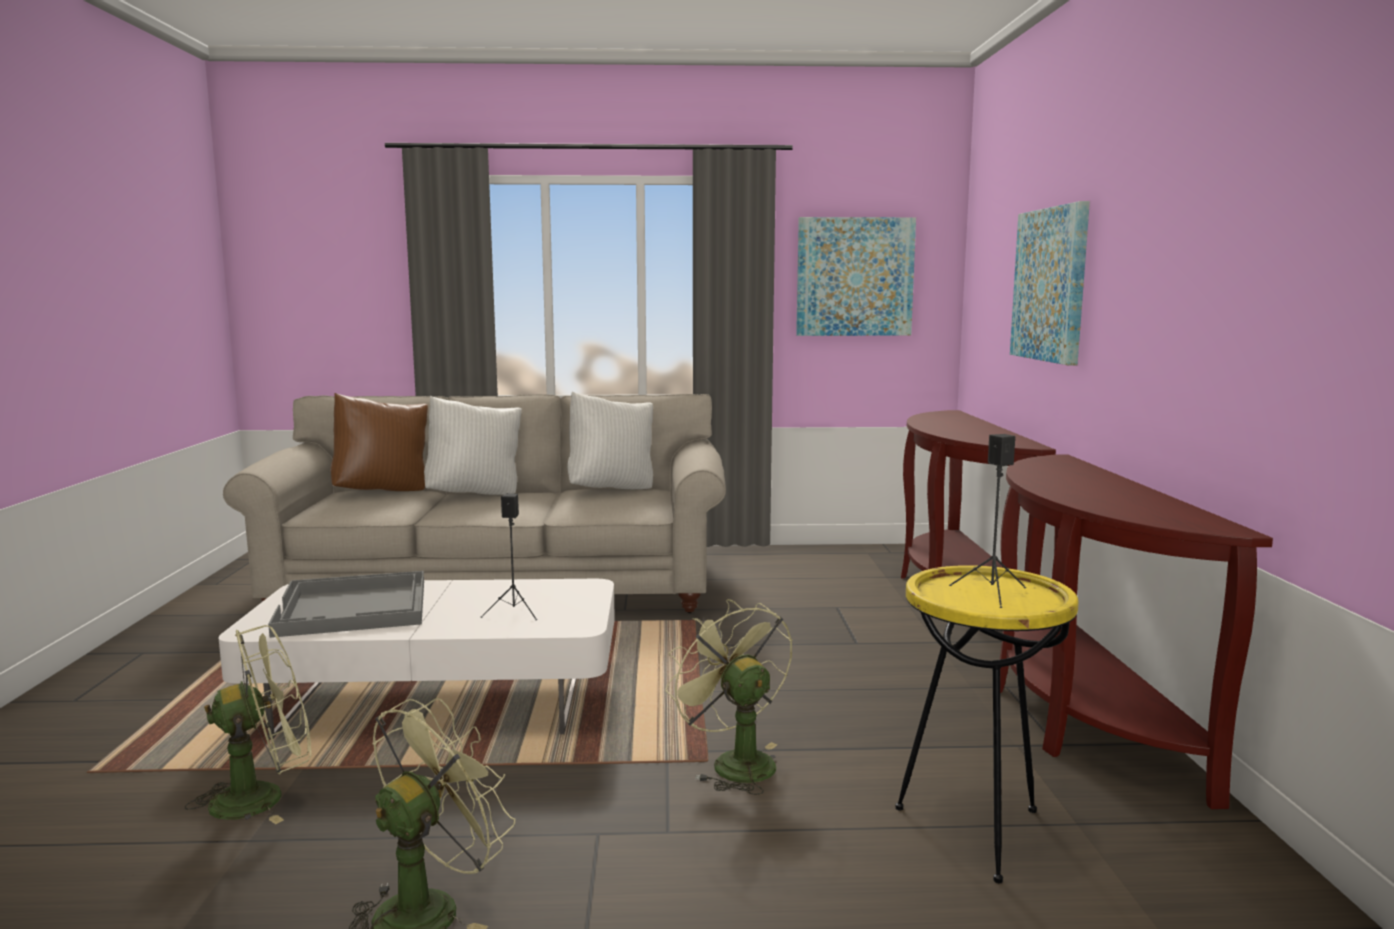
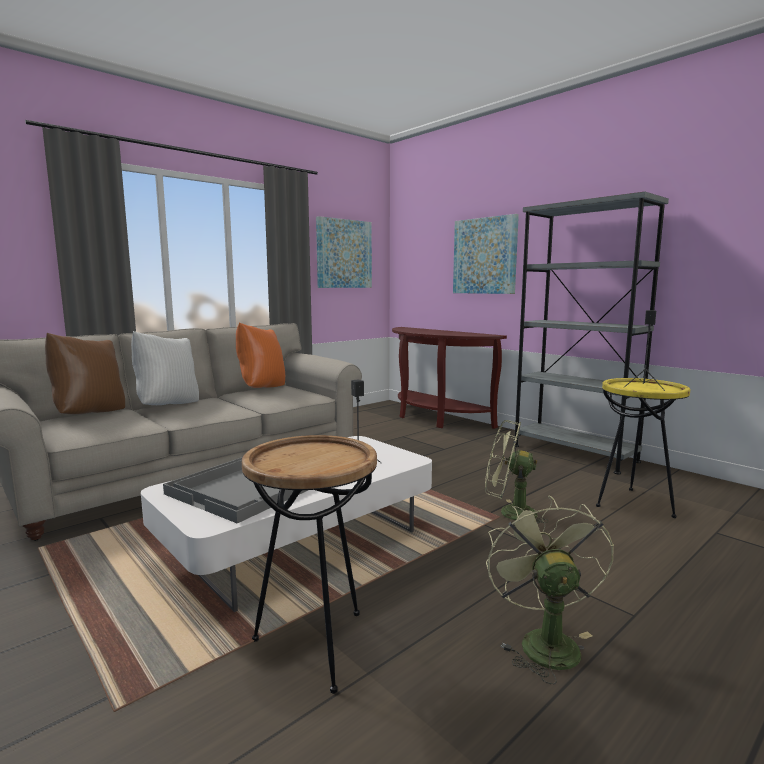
camera: 40 degrees left, 0 degrees up
(263, 797) = (315, 645): green fan -> brown side table
(612, 489) = (261, 388): white pillow -> orange pillow
(1079, 718) = (573, 453): brown console table -> grey bookcase

